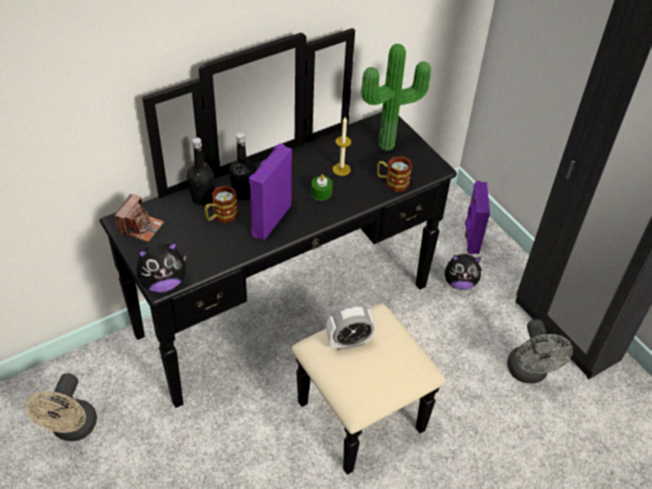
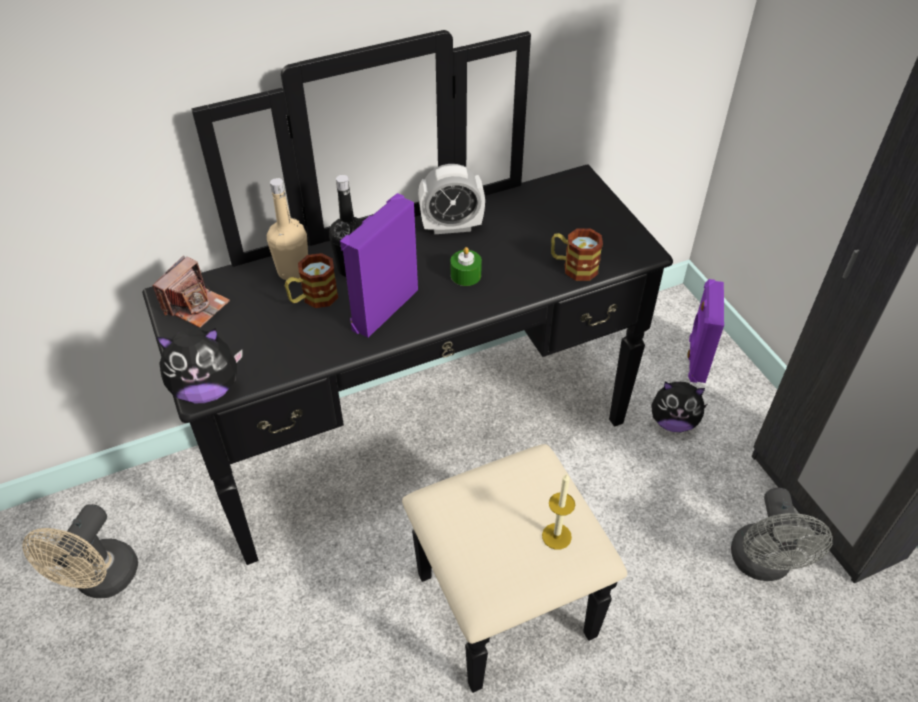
camera: 10 degrees right, 0 degrees up
(202, 198) = (293, 271): black bottle -> beige bottle
(341, 169) = (501, 244): candle -> candle (556, 536)
(349, 342) = (486, 499): alarm clock -> alarm clock (451, 226)
(388, 147) = (575, 217): potted plant -> none

